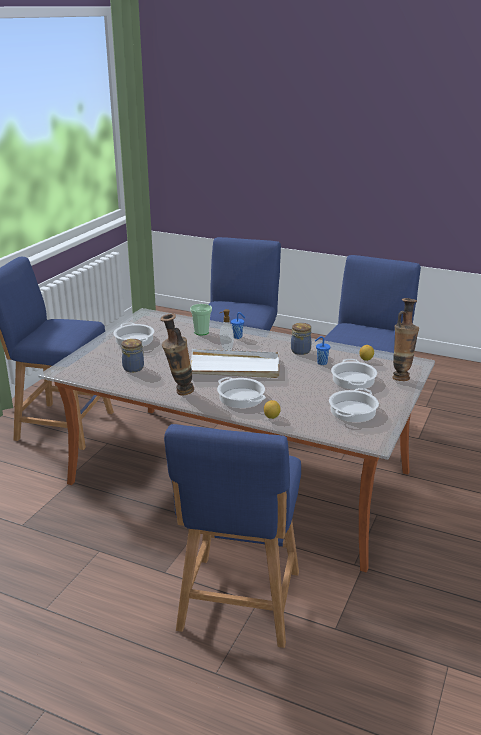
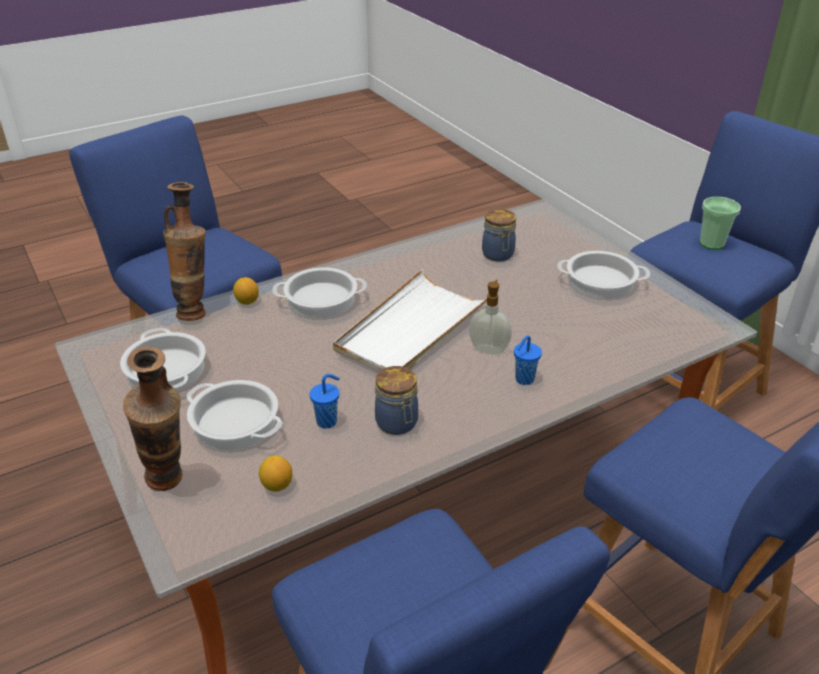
camera: 125 degrees right, 10 degrees up
(179, 392) = (390, 263): vase -> vase (196, 311)
(201, 332) = (579, 350): cup -> cup (712, 243)

